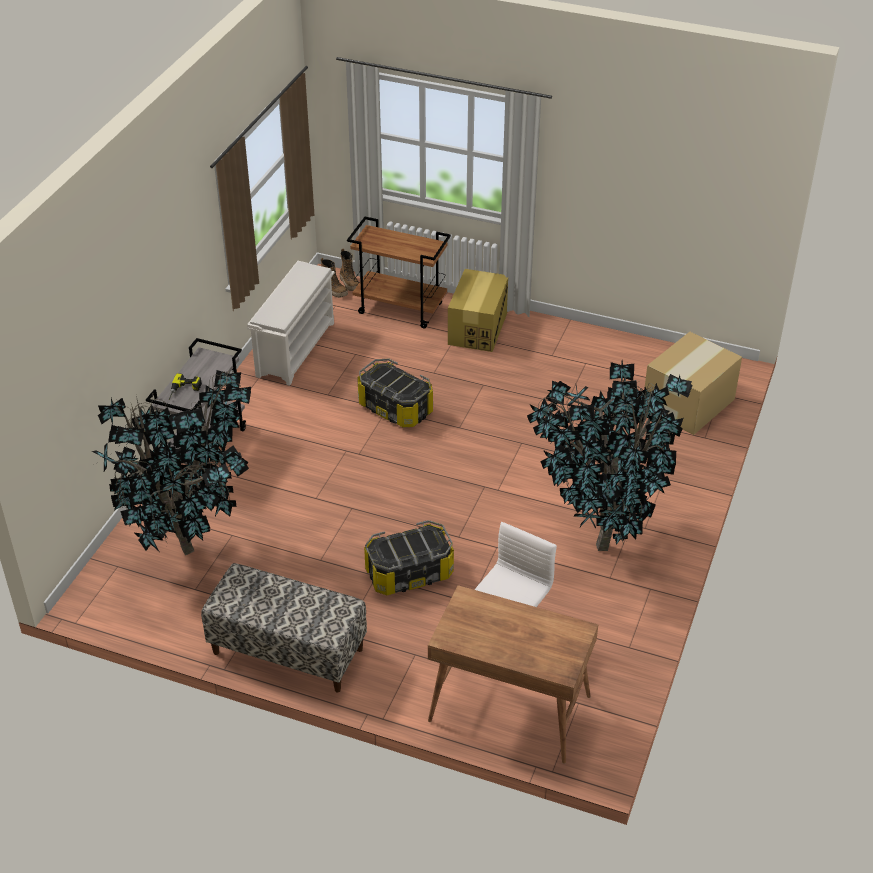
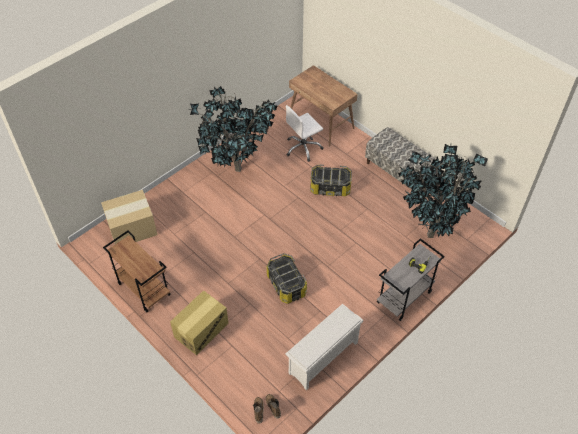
camera: 155 degrees left, 10 degrees up
(401, 308) = (237, 369): brown cart -> brown cart (143, 289)

